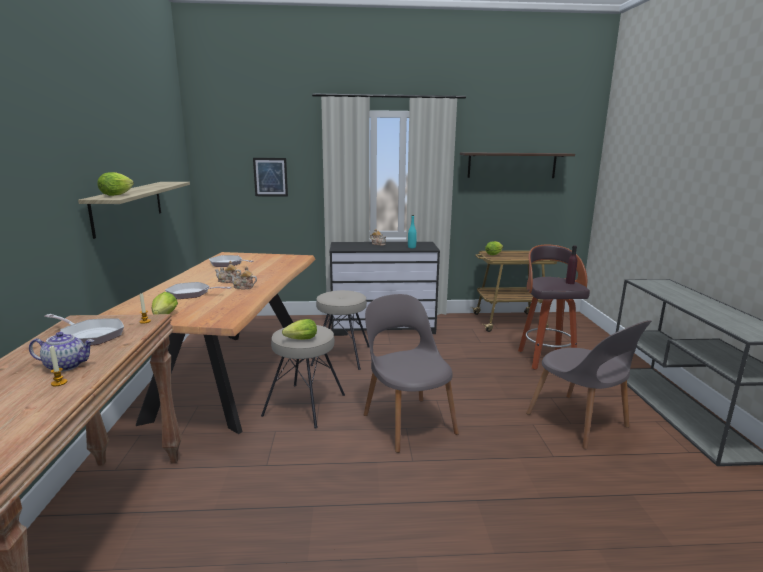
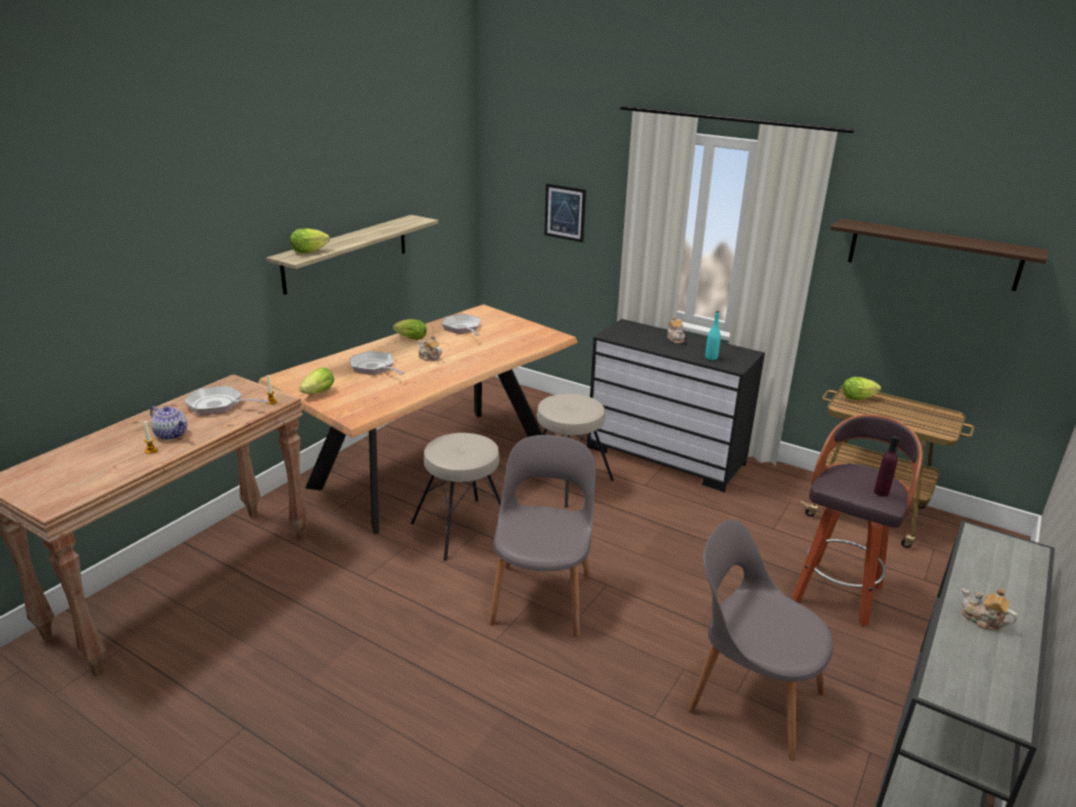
camera: 35 degrees right, 10 degrees up
(89, 335) = (219, 405): frying pan -> frying pan turned 135 degrees clockwise
(243, 287) = (431, 372): teapot -> teapot (982, 620)
(299, 340) = (446, 456): lettuce -> lettuce (409, 338)
(580, 422) = (750, 697): grey chair -> grey chair turned 120 degrees clockwise

